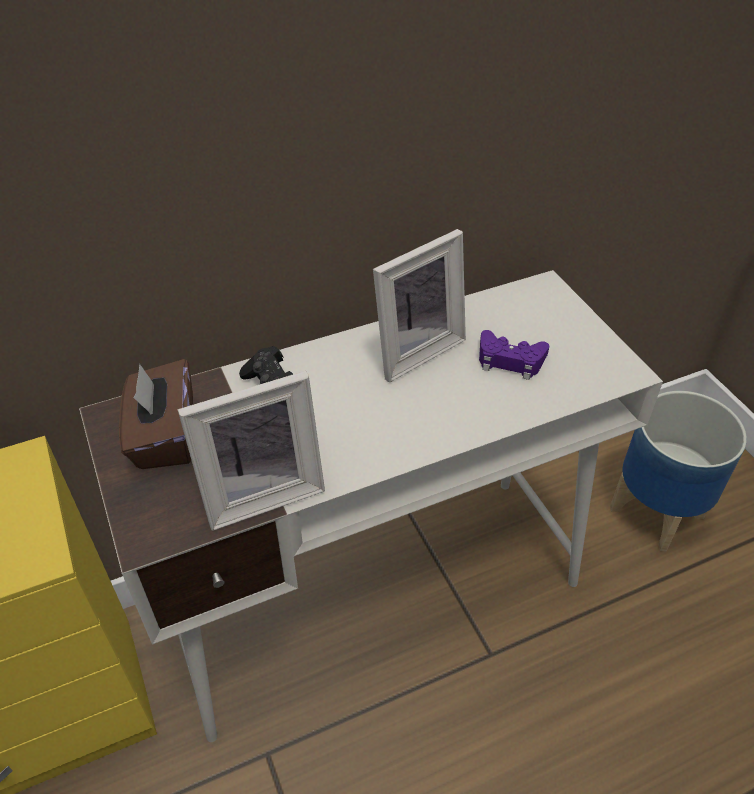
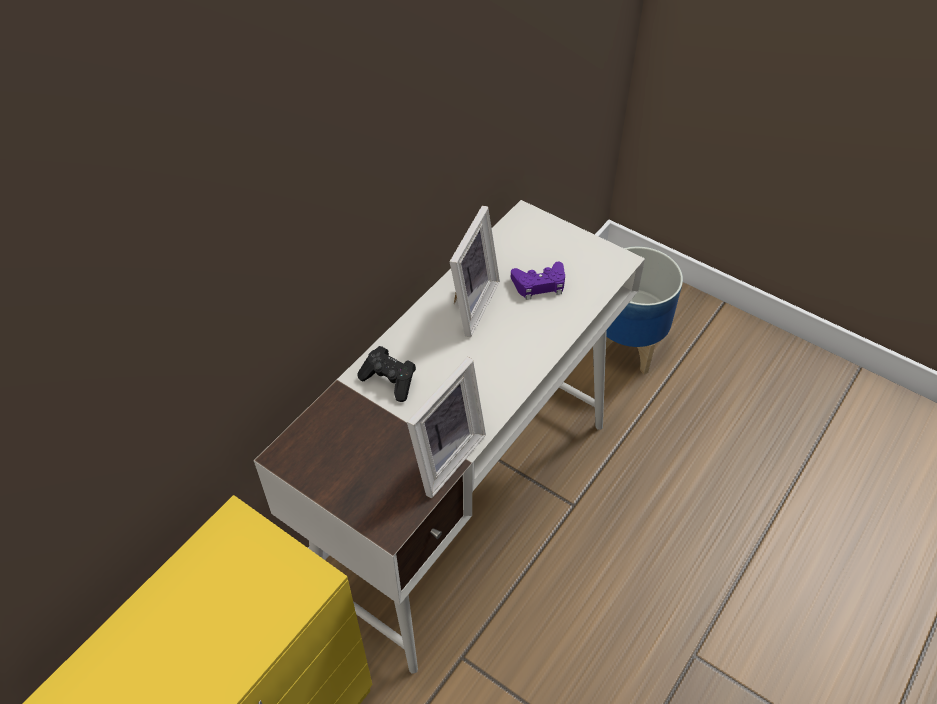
camera: 30 degrees left, 5 degrees up
(164, 436) = (340, 450): brown tissue box -> none

